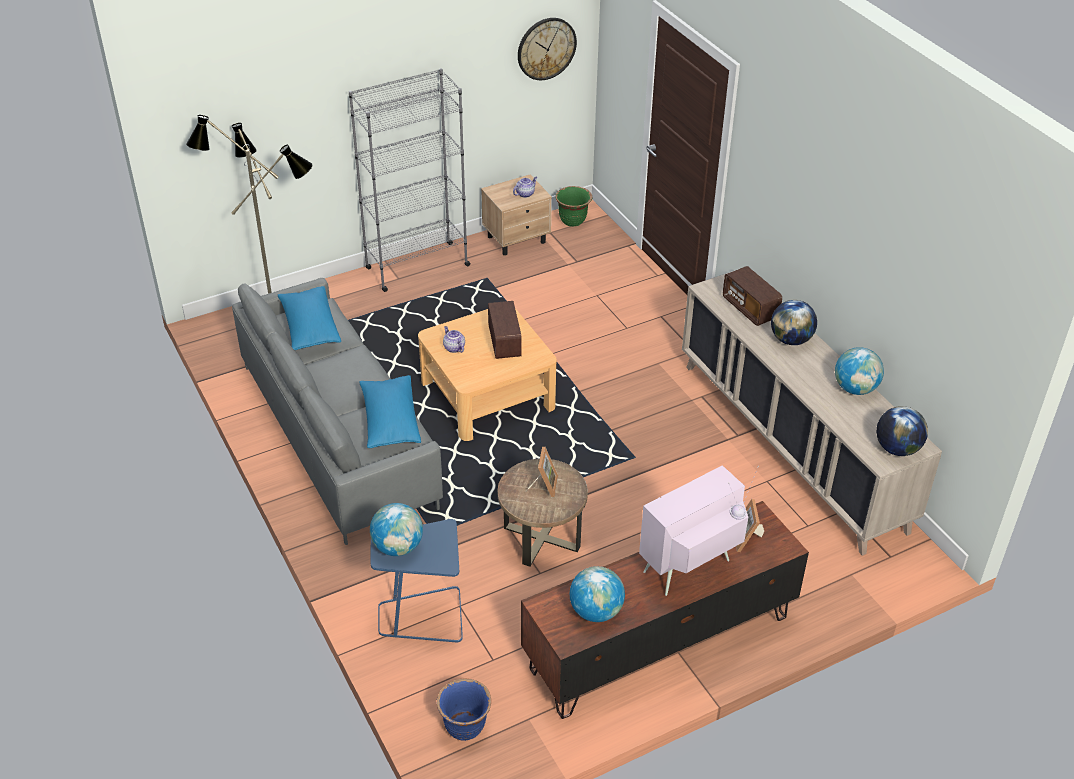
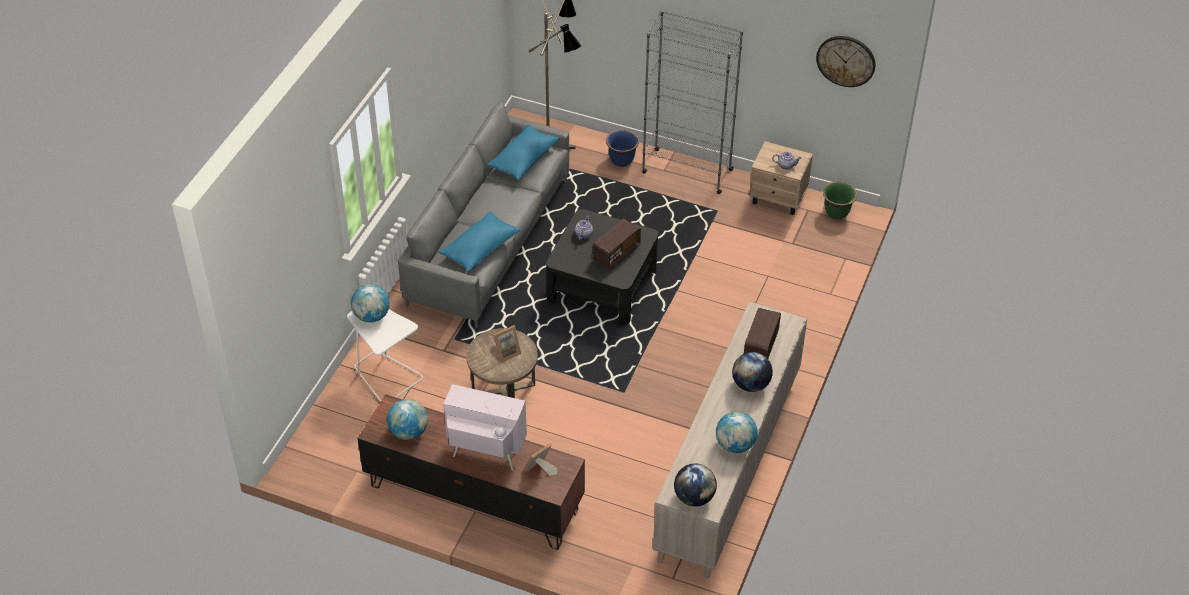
camera: 50 degrees right, 5 degrees up
(422, 617) = (386, 376): blue side table -> white side table
(465, 727) = (325, 446): blue planter -> blue planter (621, 160)
(486, 394) = (601, 285): beige coffee table -> black coffee table

